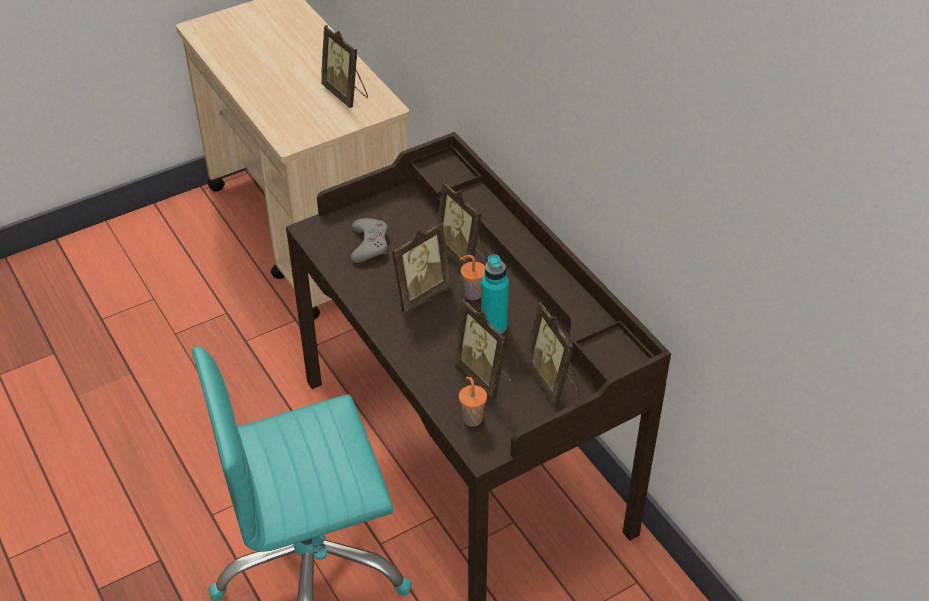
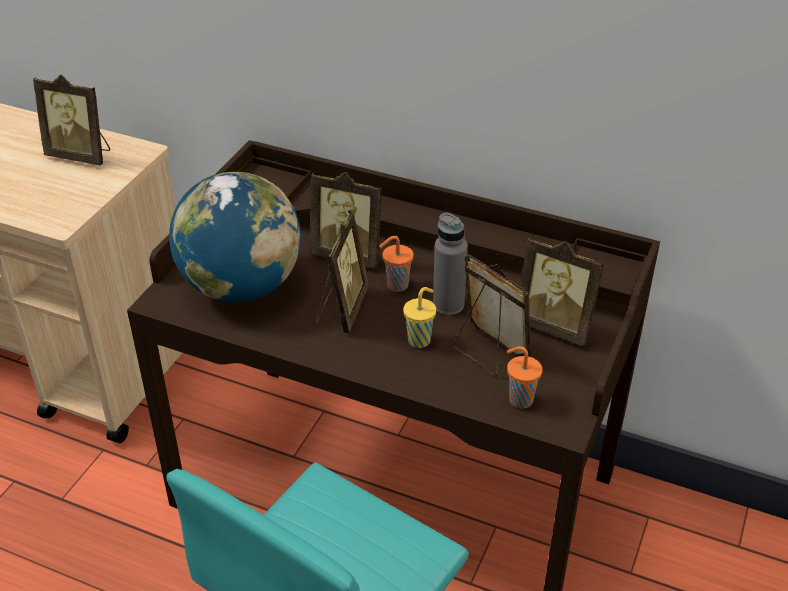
camera: 35 degrees left, 5 degrees down
(369, 244) = (241, 287): grey game controller -> globe
(448, 342) = (420, 340): none -> yellow cup
(485, 375) = (488, 353): picture frame -> picture frame turned 150 degrees counterclockwise
(494, 326) = (448, 304): turquoise bottle -> grey bottle

